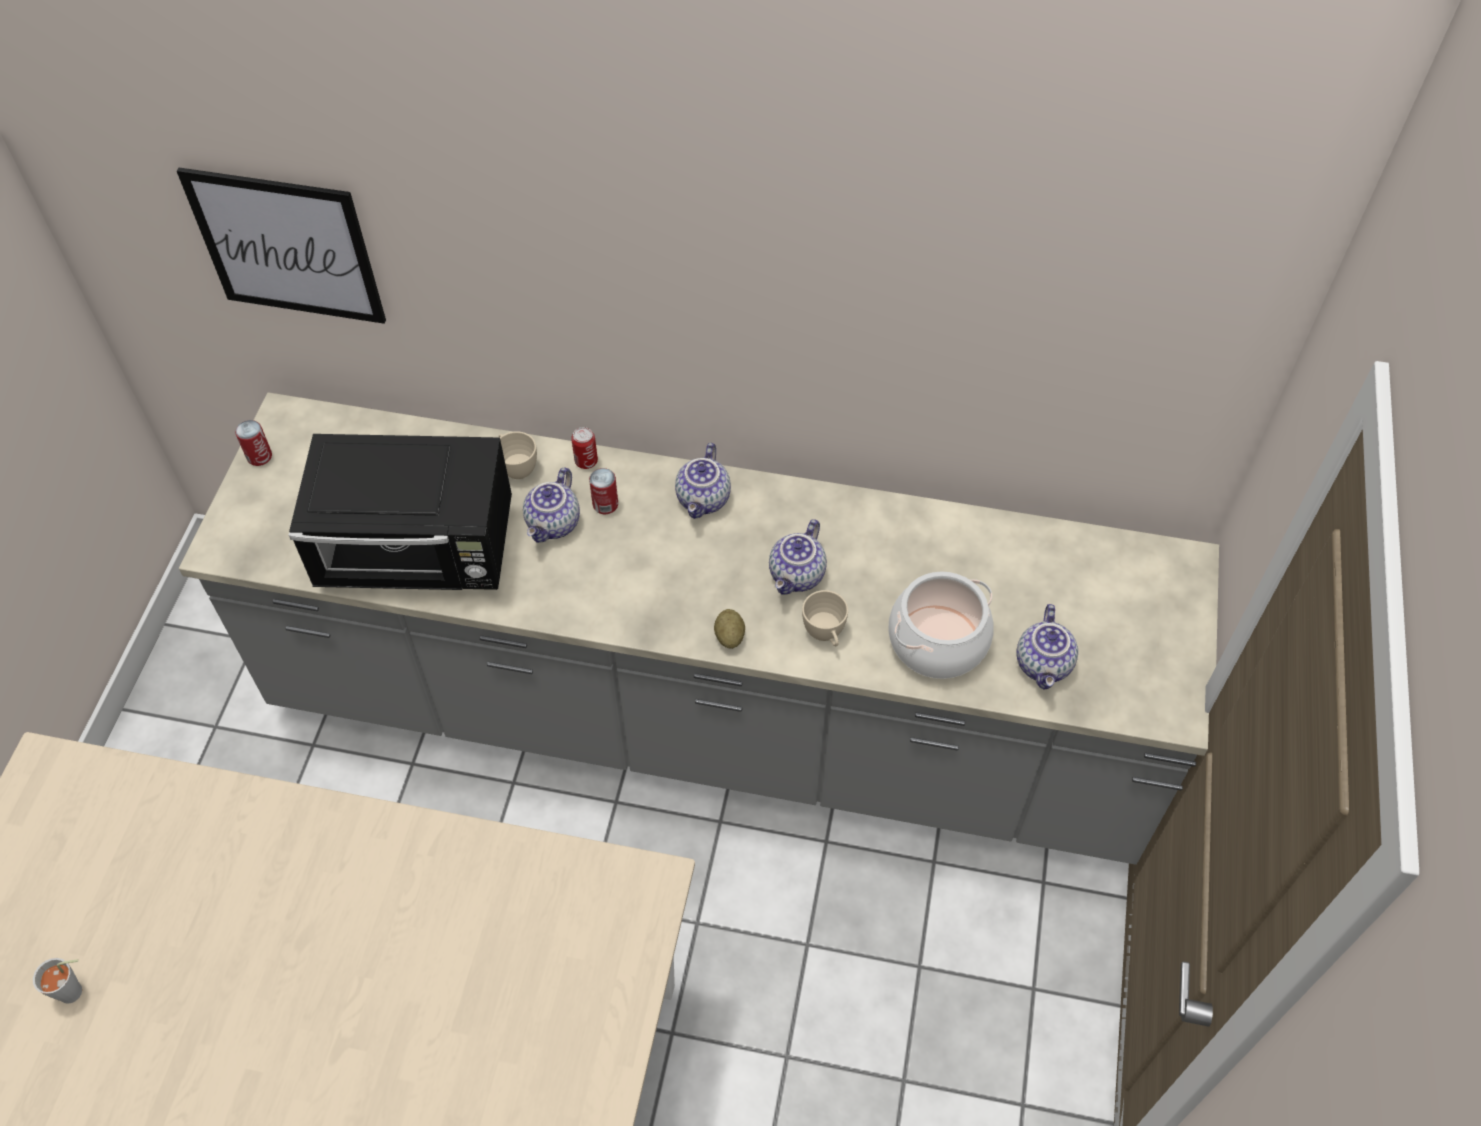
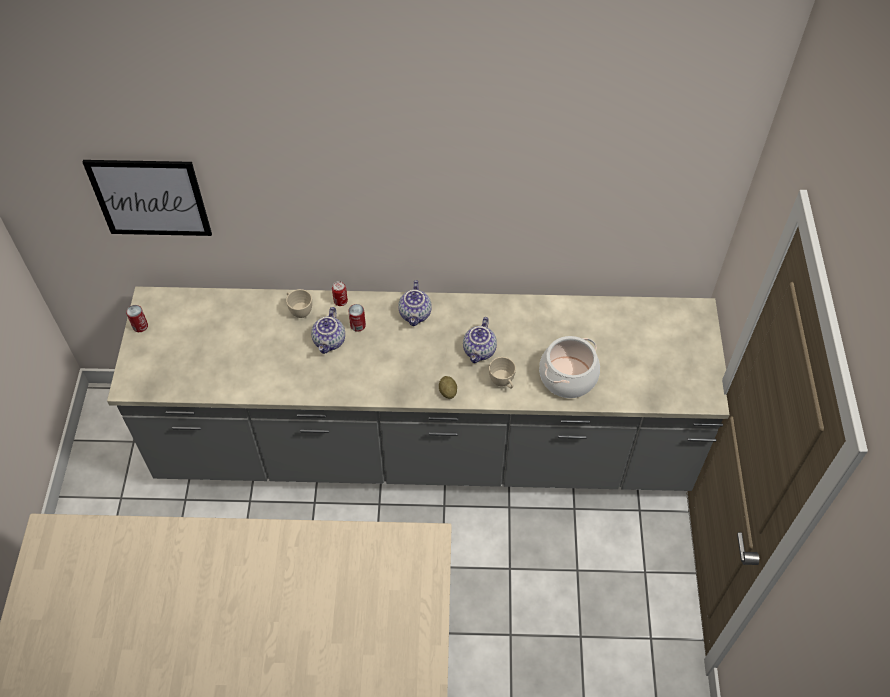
camera: 10 degrees left, 0 degrees up
(76, 991) = (102, 659): grey cup -> none
(420, 552) = (253, 369): black microwave -> none
(1044, 665) = (630, 381): teapot -> none

